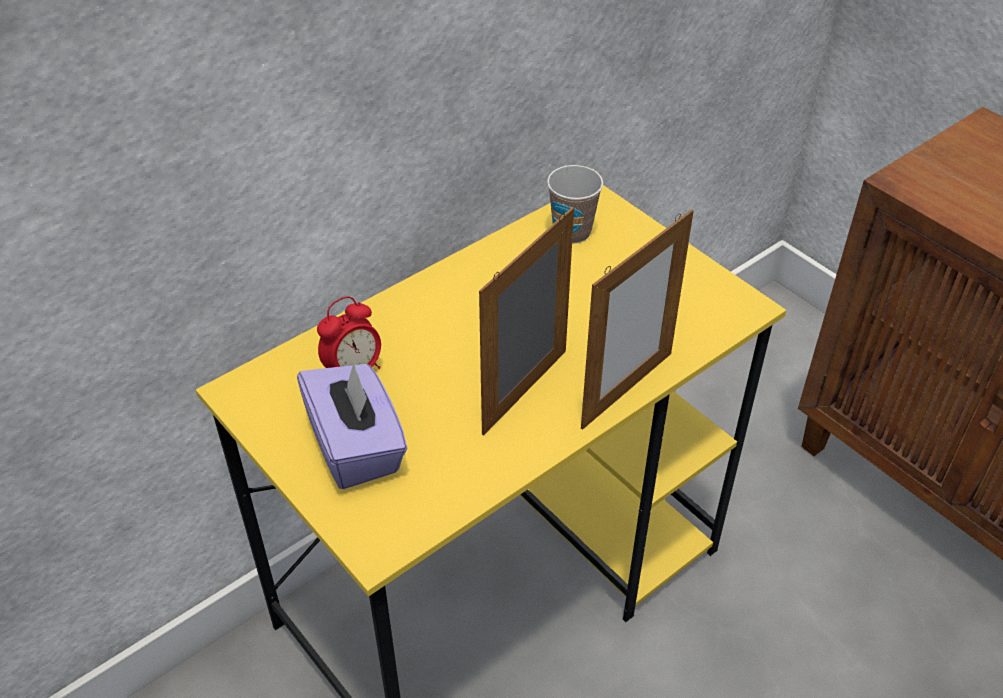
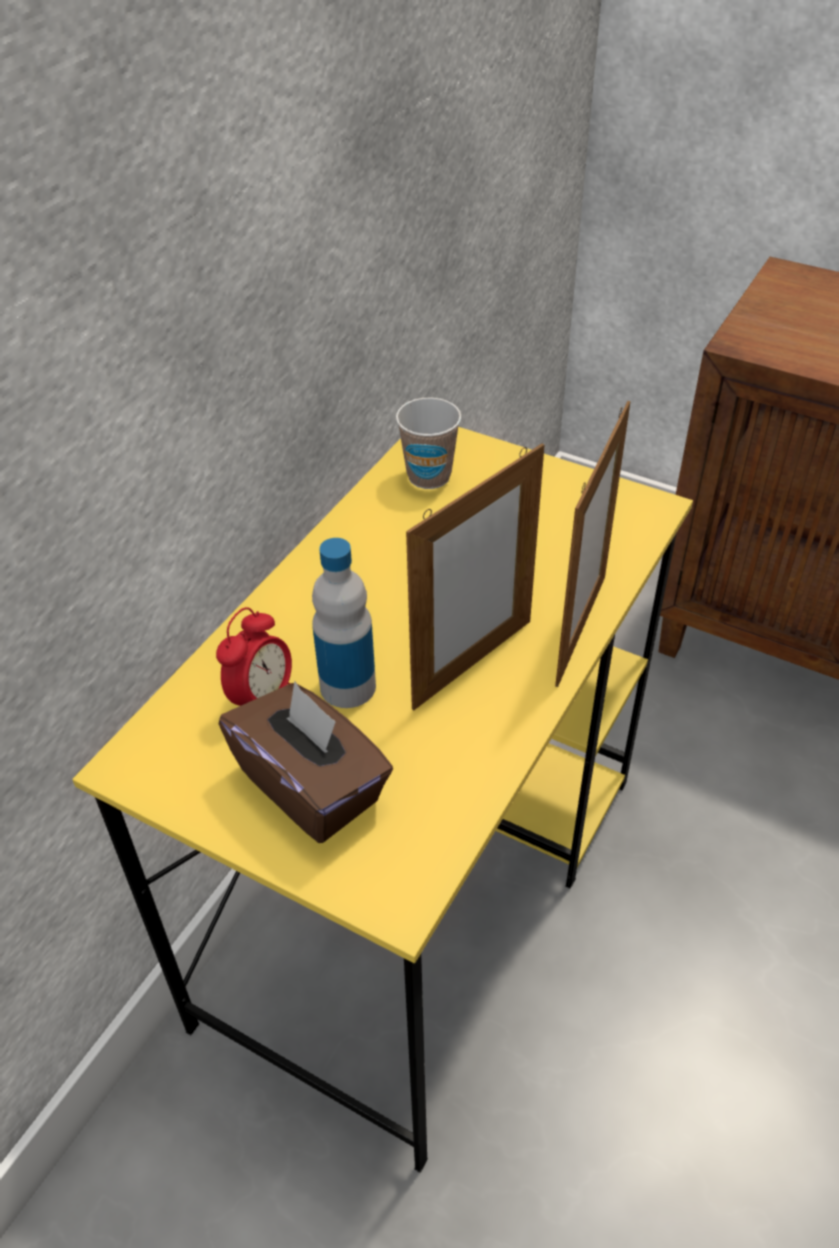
camera: 20 degrees left, 0 degrees up
(356, 447) = (312, 786): purple tissue box -> brown tissue box
(421, 381) = (348, 686): none -> bottle
(525, 391) = (472, 663): picture frame -> picture frame turned 150 degrees counterclockwise

